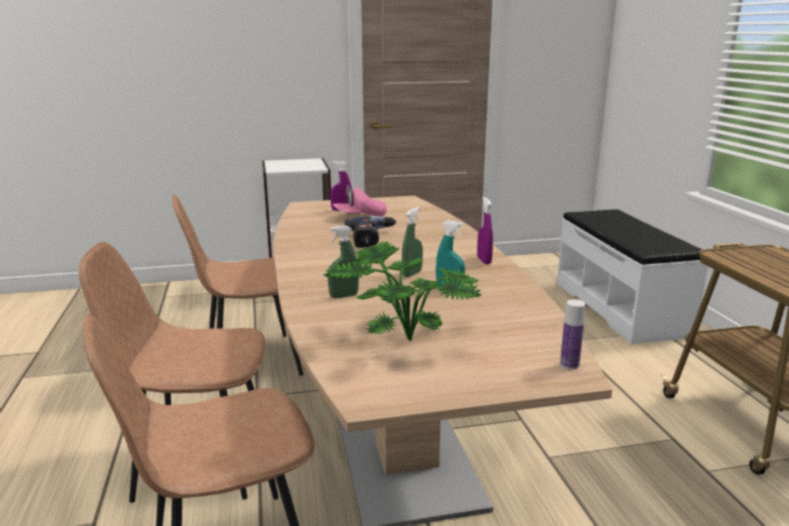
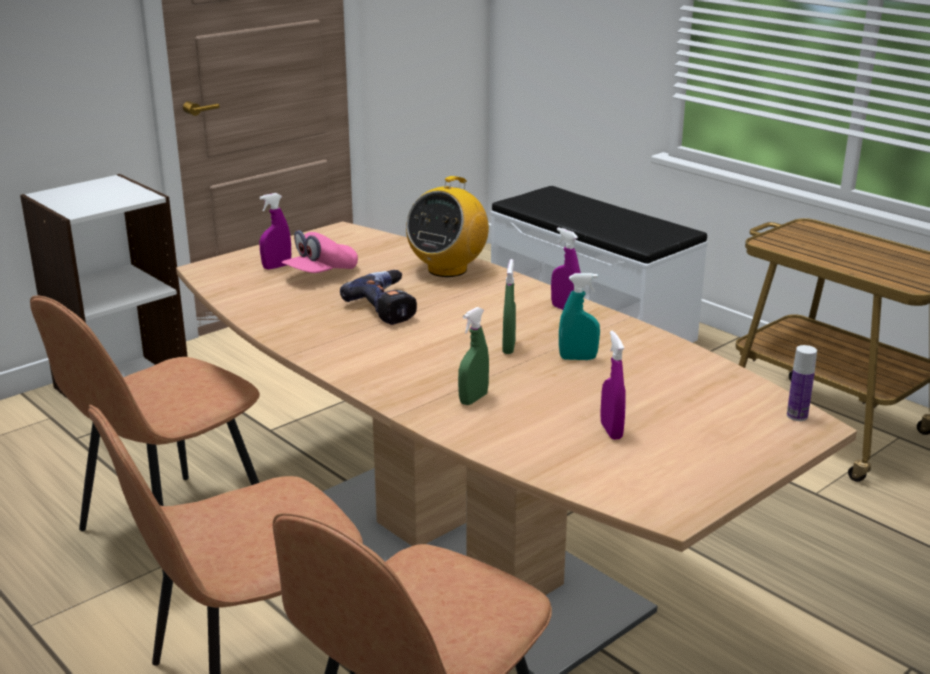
camera: 30 degrees left, 5 degrees up
(405, 336) = (611, 431): potted plant -> purple spray bottle
(439, 227) = (447, 269): none -> radio

